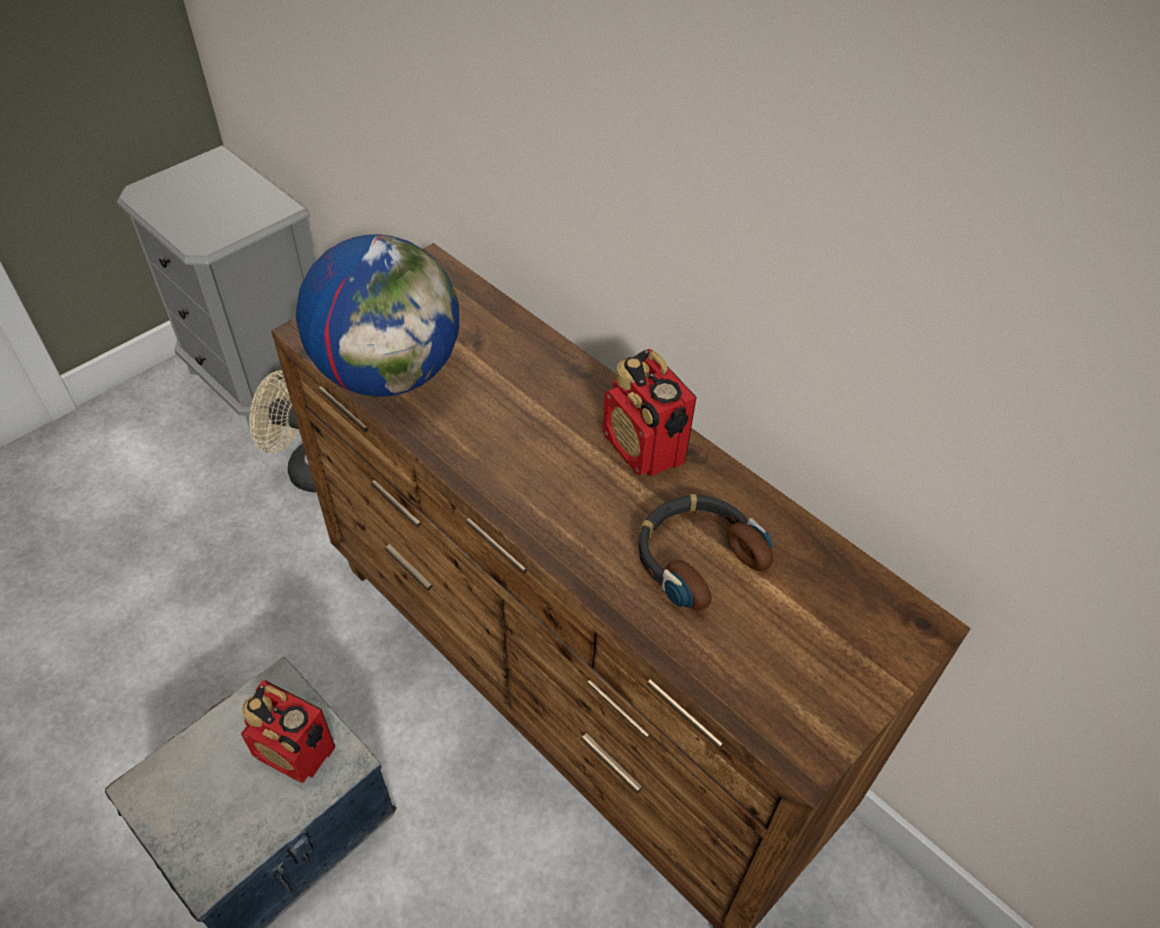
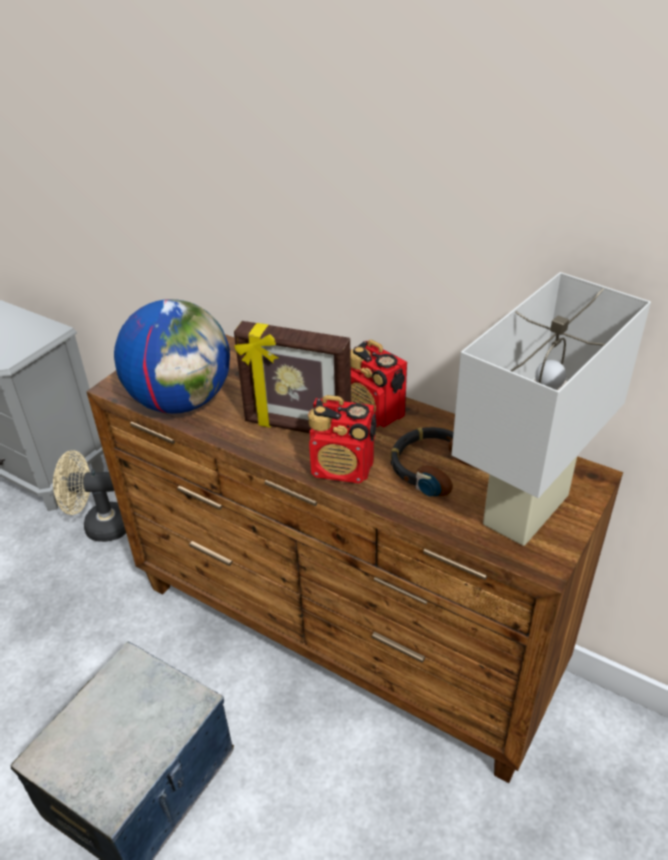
camera: 10 degrees left, 10 degrees down
(295, 752) = (156, 704): radio -> radio (343, 469)
(530, 449) = (297, 427): none -> picture frame
(807, 659) = (526, 510): none -> white table lamp

